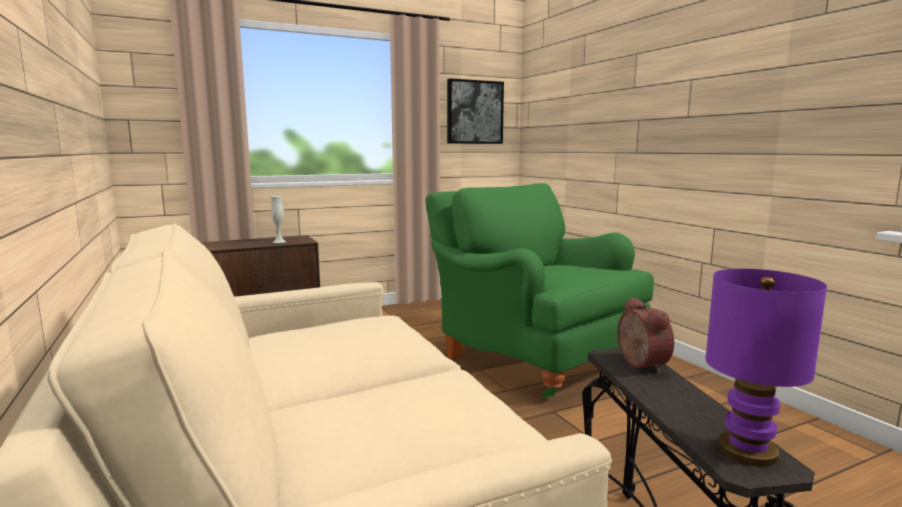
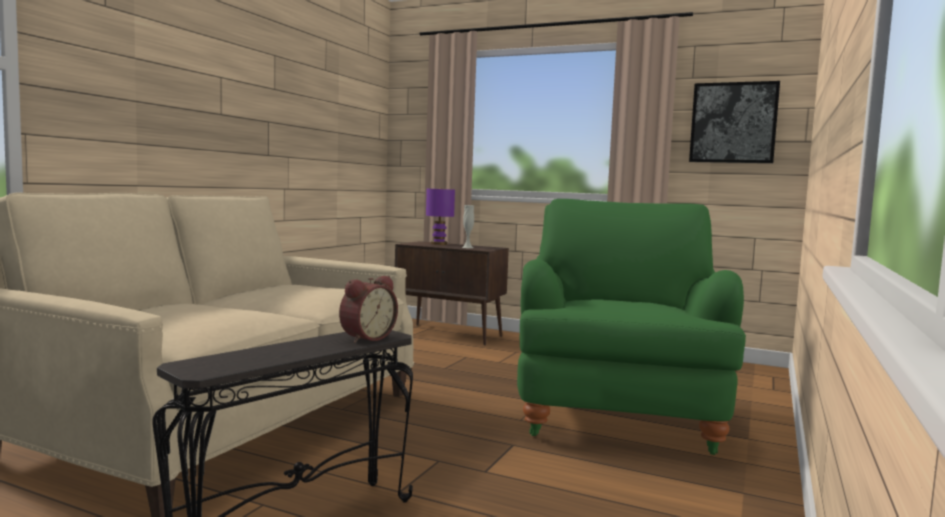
camera: 50 degrees right, 5 degrees down
(748, 450) = (218, 366): purple table lamp -> purple table lamp (439, 243)

